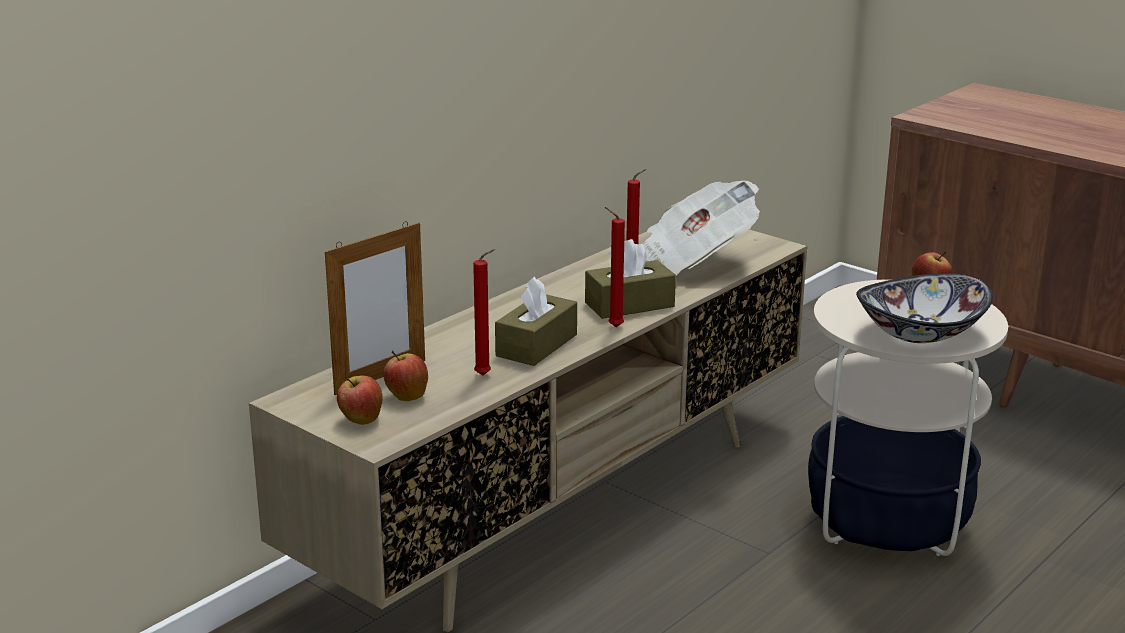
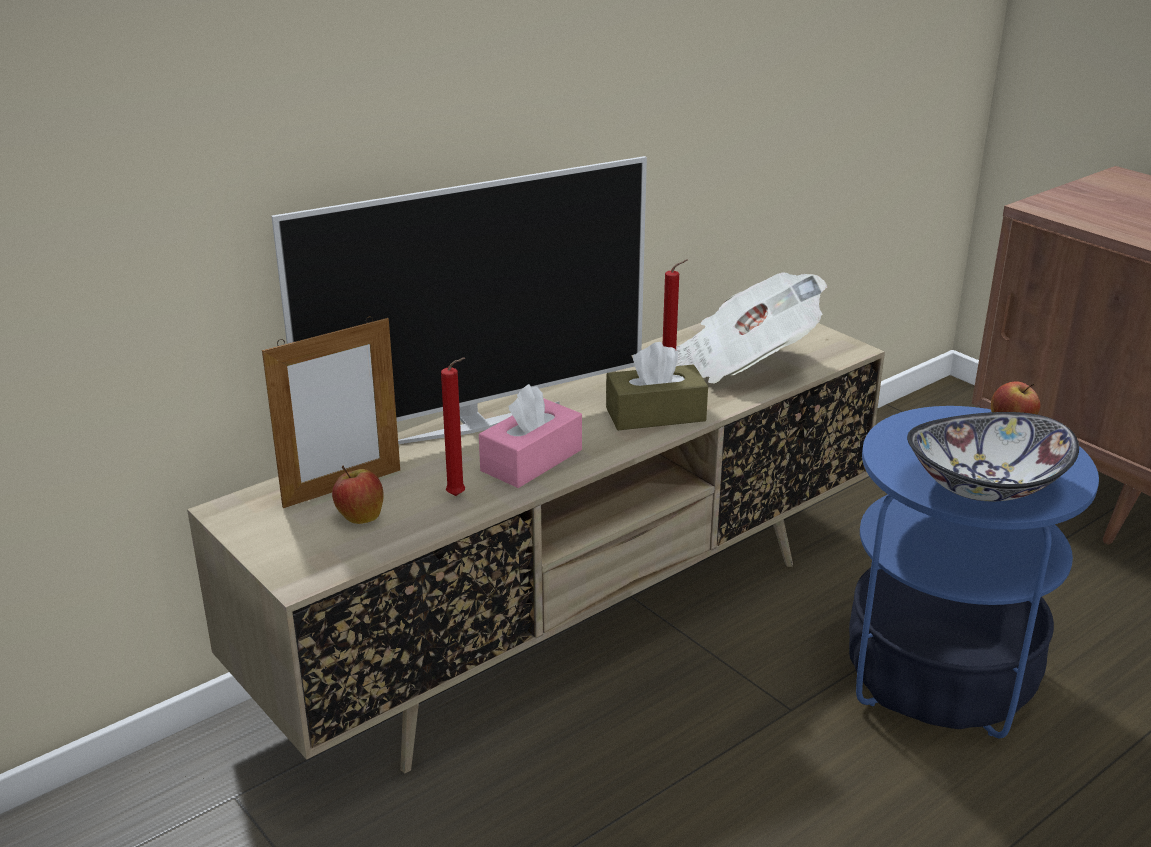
camera: 10 degrees right, 5 degrees up
(361, 420) = (296, 545): apple -> none
(474, 321) = (474, 423): none -> television
(536, 345) = (531, 460): brown tissue box -> pink tissue box
(613, 327) = (627, 442): red candle -> none
(888, 523) = (939, 684): beige side table -> blue side table

